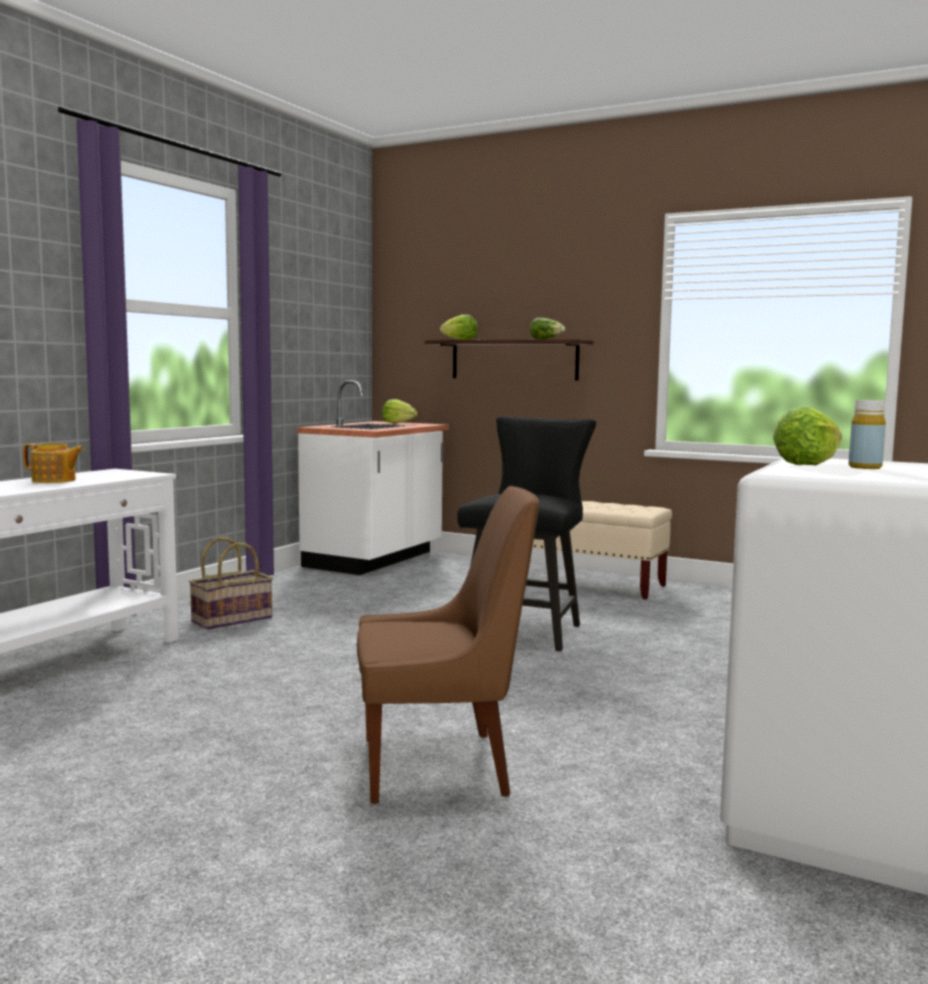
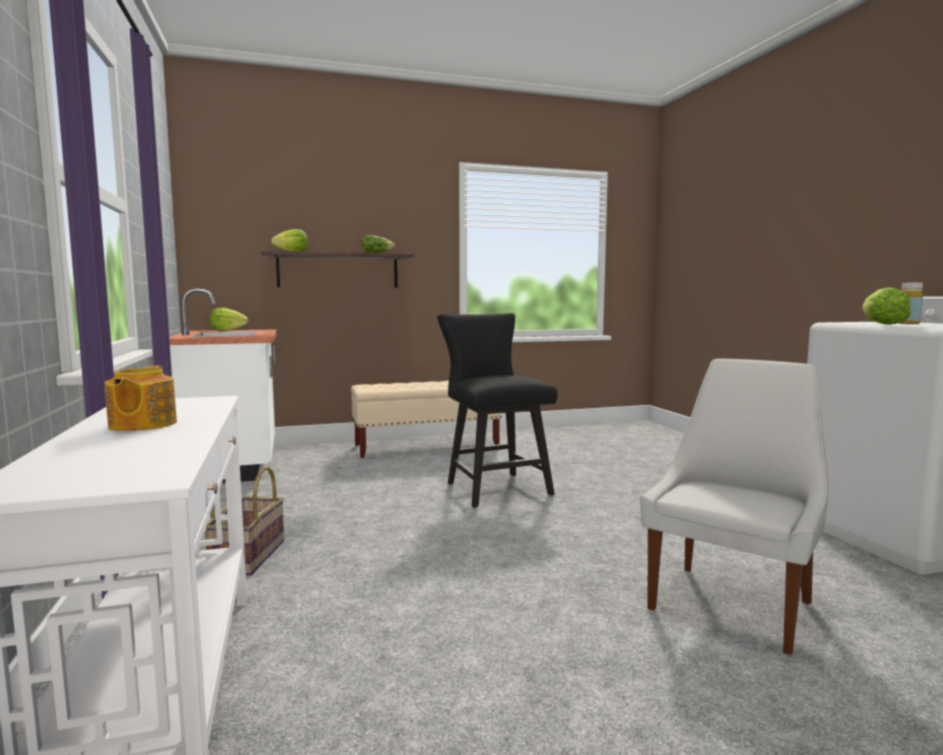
camera: 45 degrees left, 0 degrees up
(54, 480) = (141, 425): teapot -> teapot turned 120 degrees clockwise
(441, 766) = (732, 603): brown chair -> white chair

